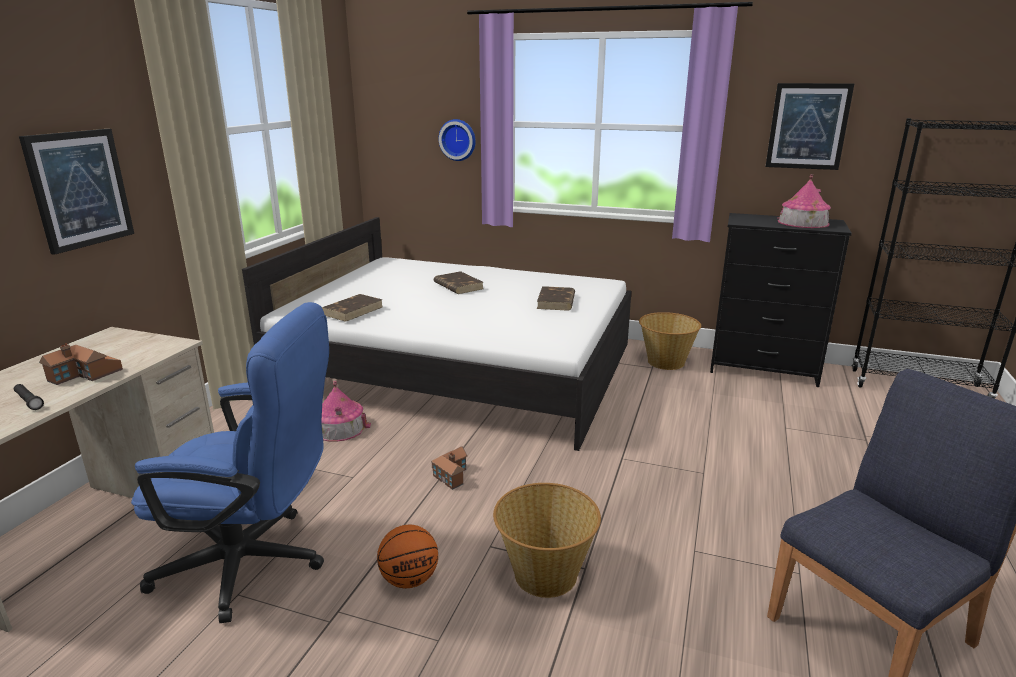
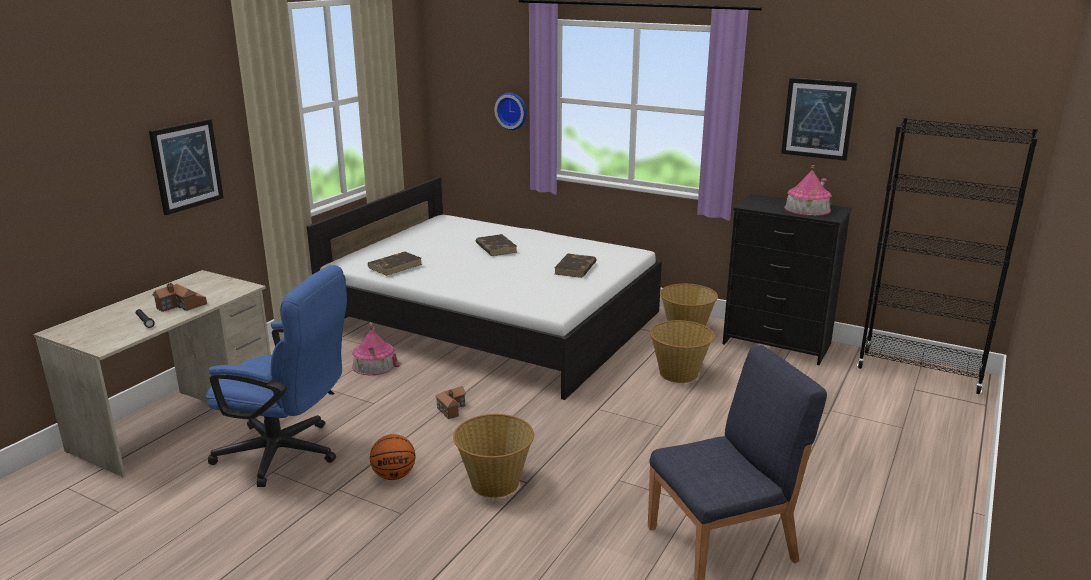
camera: 10 degrees right, 0 degrees up
(686, 408) = (679, 373): none -> basket

